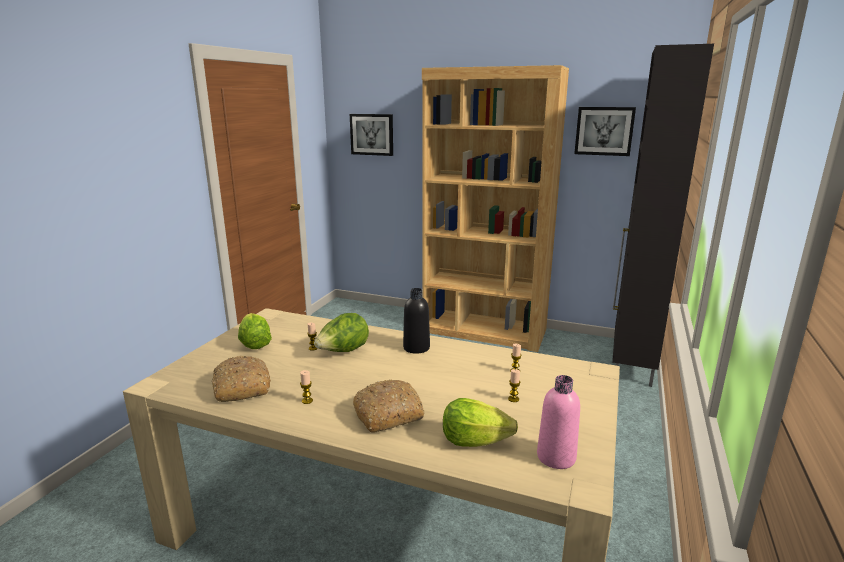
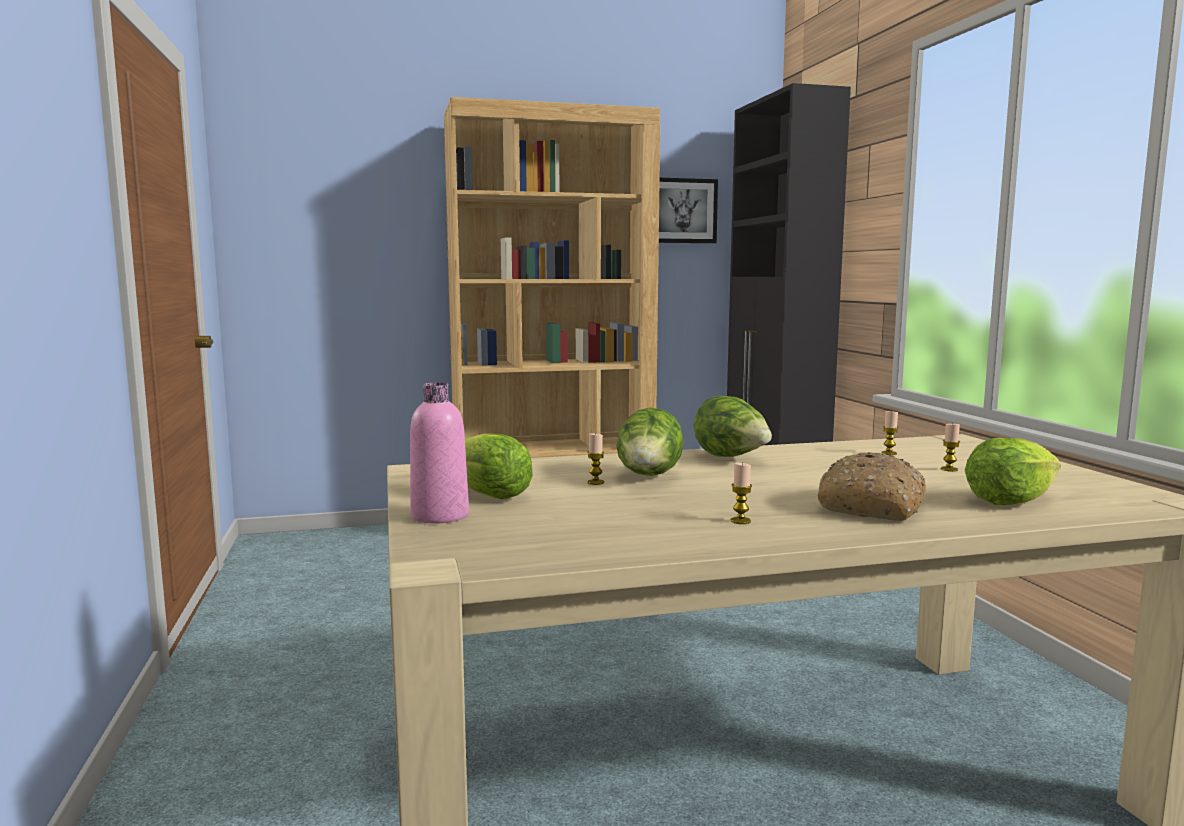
camera: 35 degrees left, 10 degrees down
(241, 387) = (605, 533): bread -> none
(372, 134) = (314, 218): picture -> none
(416, 348) = (732, 458): black bottle -> lettuce
(556, 457) = (1101, 492): pink bottle -> pink bottle (440, 516)

